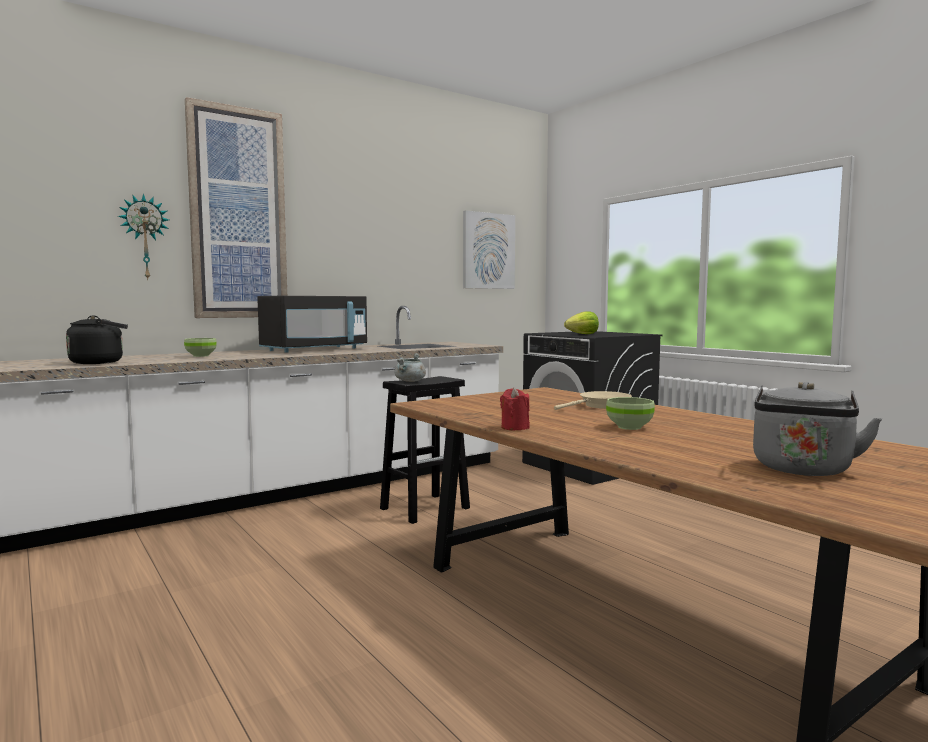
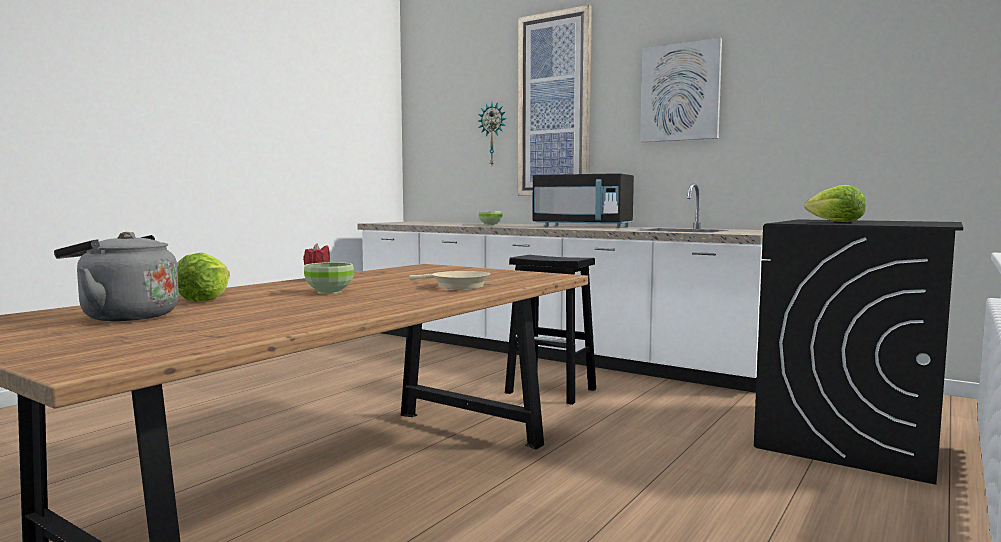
camera: 70 degrees right, 0 degrees up
(100, 362) = (424, 223): black kettle -> none
(410, 381) = (536, 256): grey cooking pot -> none
(488, 251) = (868, 101): picture -> picture (680, 92)
(677, 454) = (205, 299): none -> lettuce

